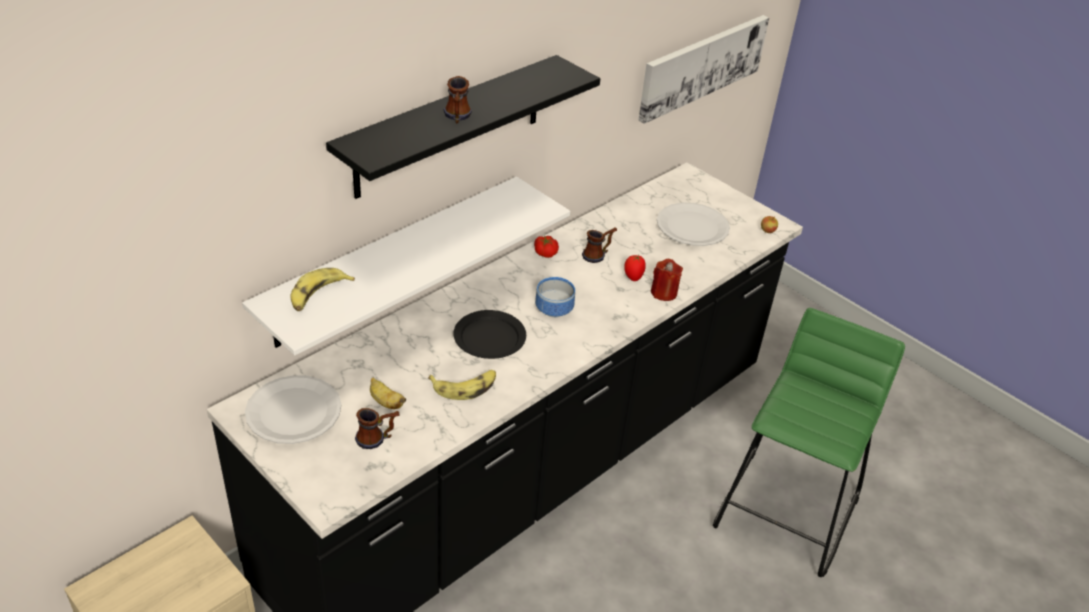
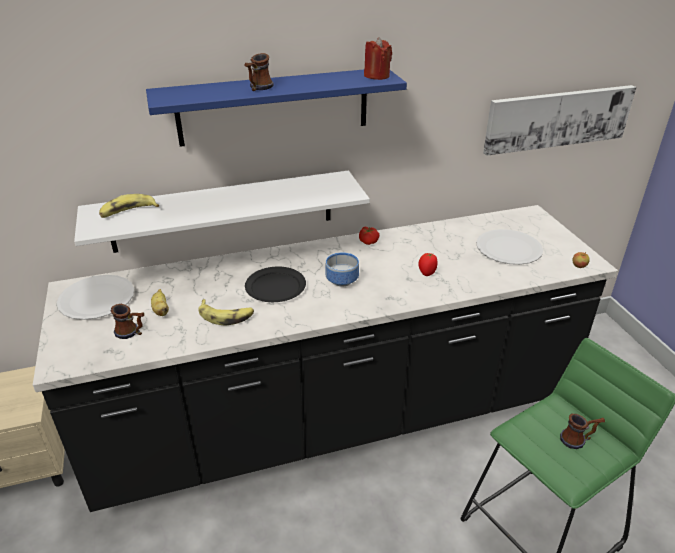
camera: 30 degrees right, 5 degrees down
(450, 126) = (274, 107): black shelf -> blue shelf
(598, 255) = (410, 251): mug -> mug (578, 440)
(664, 293) = (445, 290): red candle -> red candle (377, 76)

